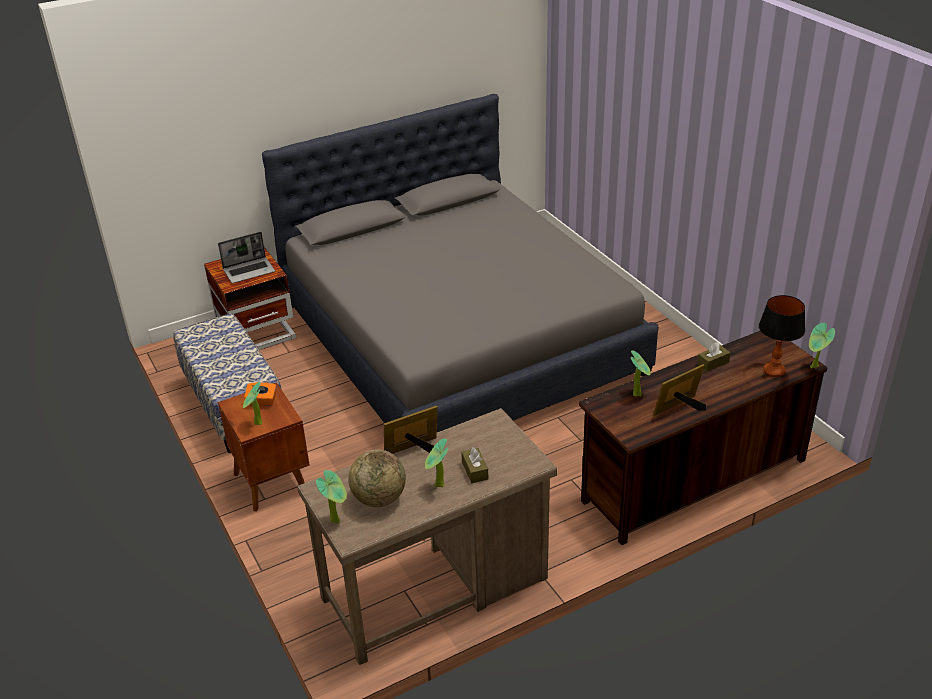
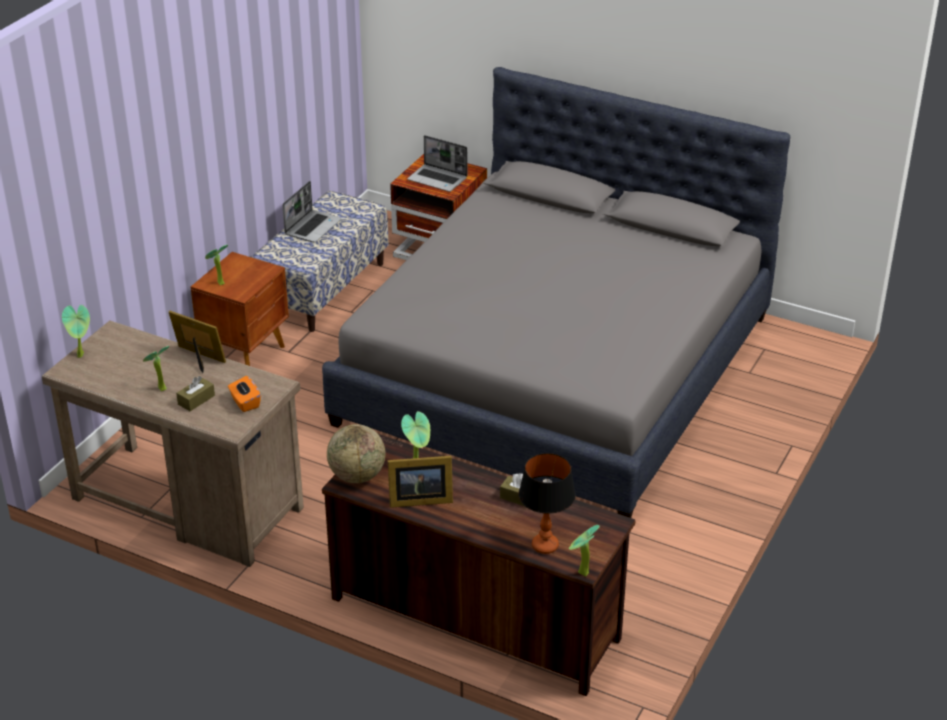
camera: 55 degrees right, 0 degrees up
(214, 357) = (313, 227): none -> laptop
(262, 401) = (251, 272): orange tissue box -> orange tissue box (245, 403)
(379, 498) = (122, 365): globe -> globe (357, 476)
(680, 408) = (418, 499): picture frame -> picture frame turned 150 degrees clockwise

